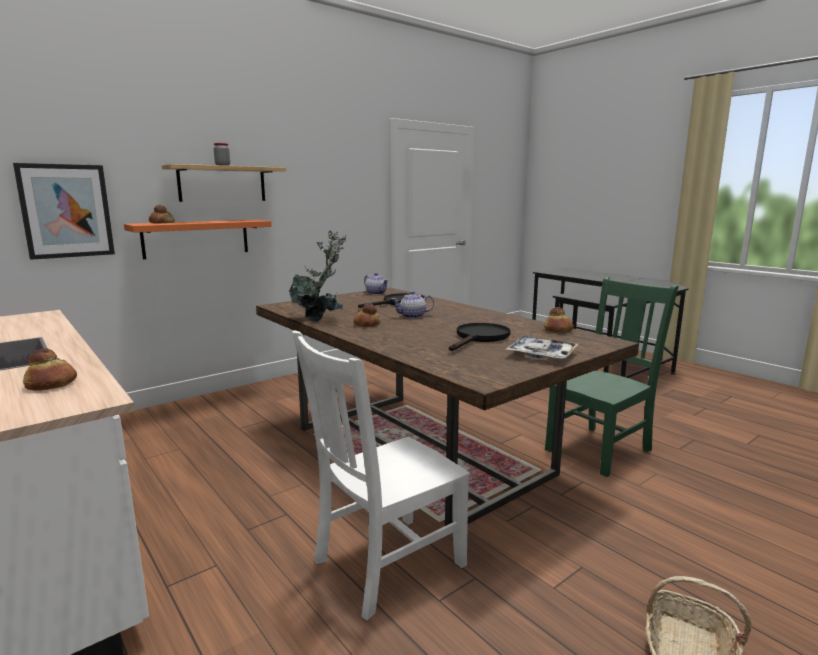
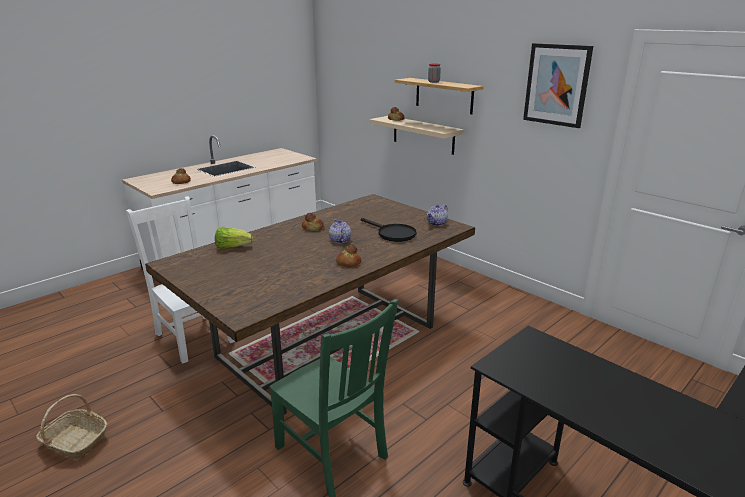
camera: 85 degrees right, 10 degrees up
(66, 211) = (366, 102): picture -> picture (556, 85)
(196, 238) = (423, 135): orange shelf -> beige shelf
(319, 319) = (329, 213): potted plant -> none
(425, 352) = (232, 247): none -> lettuce
(480, 338) = (265, 264): black frying pan -> none
(541, 354) = (212, 283): tray -> none
(558, 330) = (286, 297): bread -> bread (348, 263)

